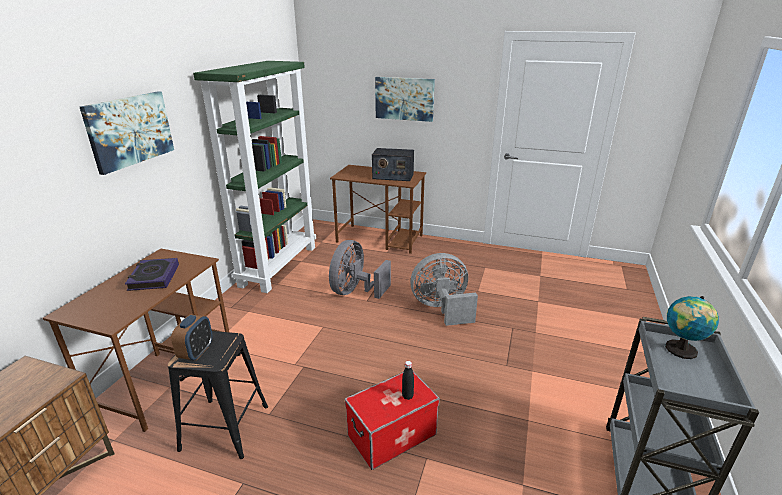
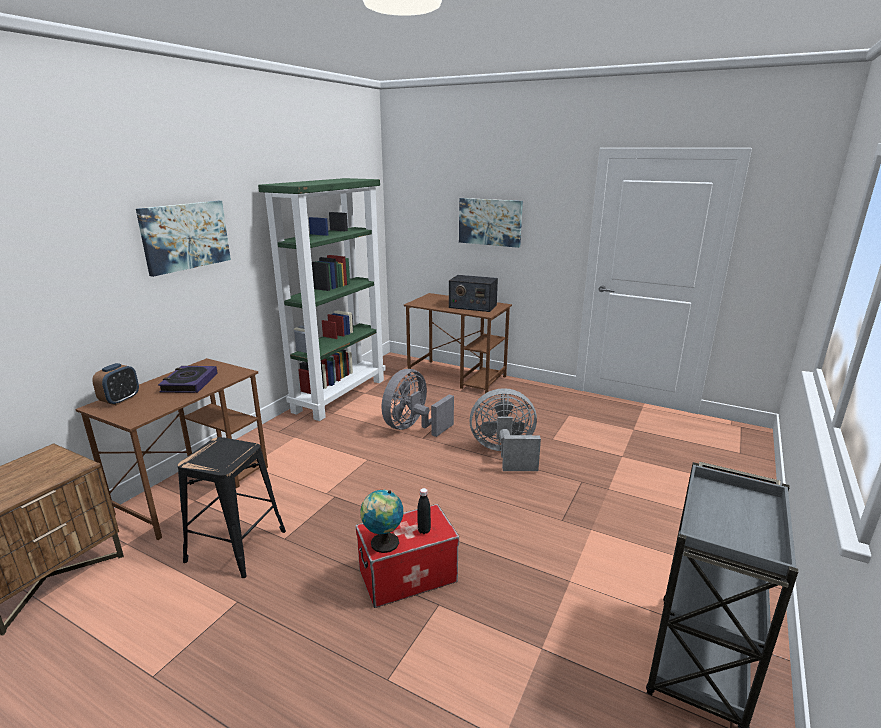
camera: 10 degrees right, 5 degrees down
(196, 352) = (209, 456): alarm clock -> alarm clock (120, 400)
(680, 350) = (733, 501): globe -> globe (383, 544)

